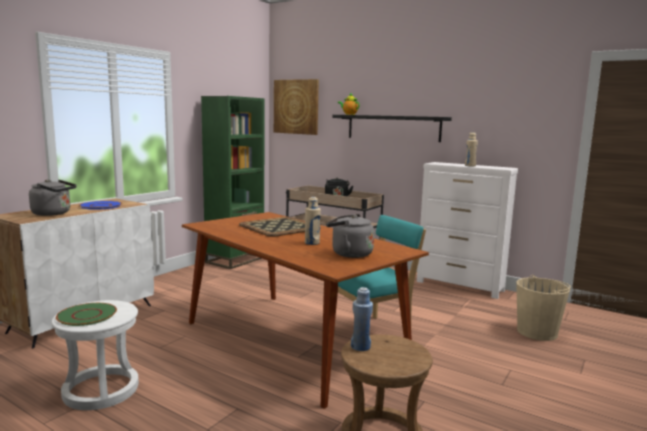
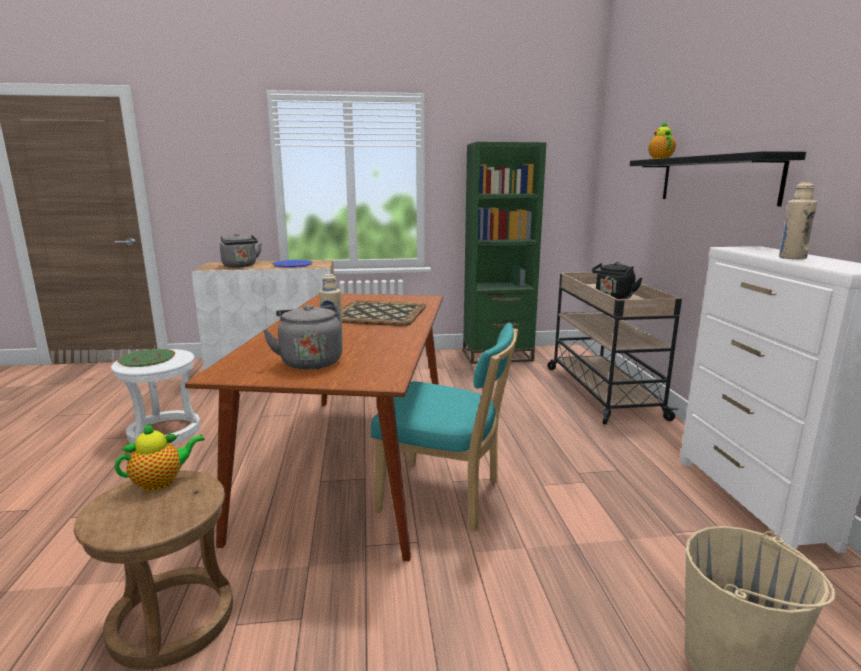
camera: 50 degrees right, 5 degrees up
(296, 107) = (618, 152): picture -> none
(360, 347) = (161, 482): blue bottle -> teapot

